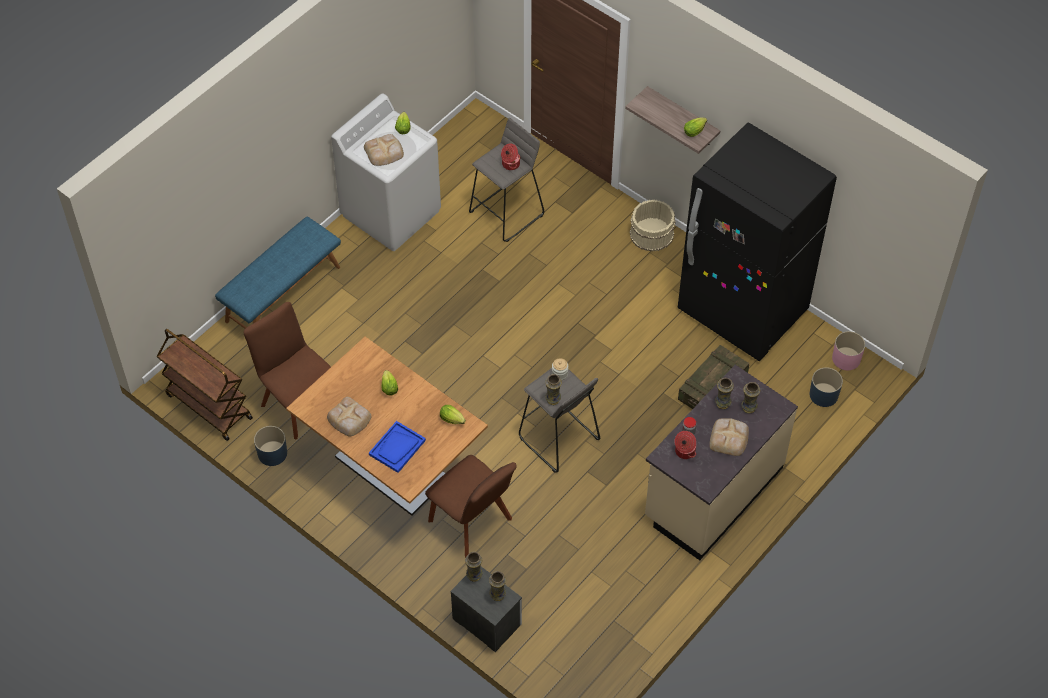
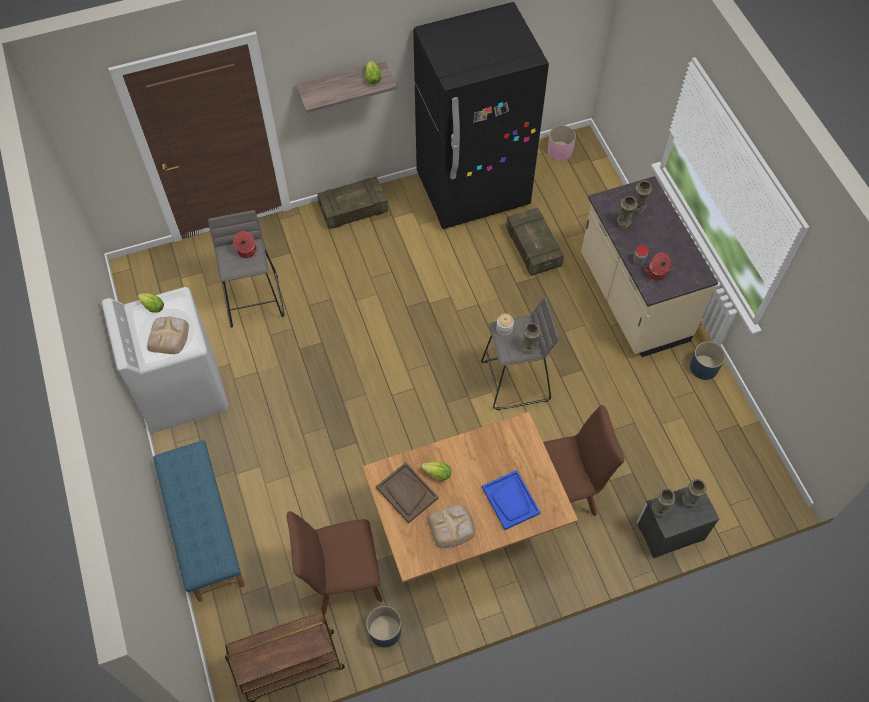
camera: 60 degrees left, 5 degrees up
(360, 376) = (407, 493): none -> brown tray
(453, 420) = (507, 437): lettuce -> none
(651, 233) = (353, 209): beige bucket -> crate
(729, 438) = (660, 236): bread -> none
(823, 395) = (584, 182): blue planter -> blue planter (703, 367)

